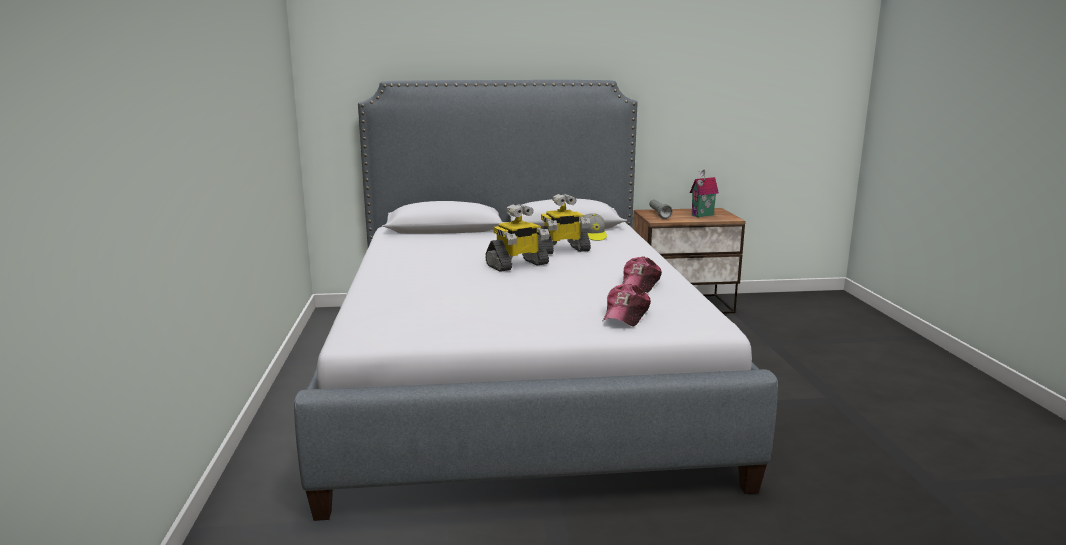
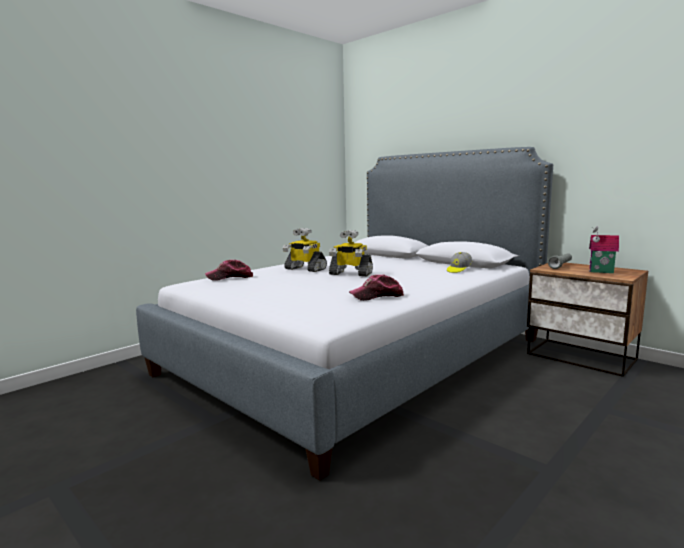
camera: 50 degrees right, 5 degrees down
(561, 250) = (406, 273): toy robot -> toy robot (305, 269)
(626, 315) = (302, 306): cap -> cap (230, 277)

